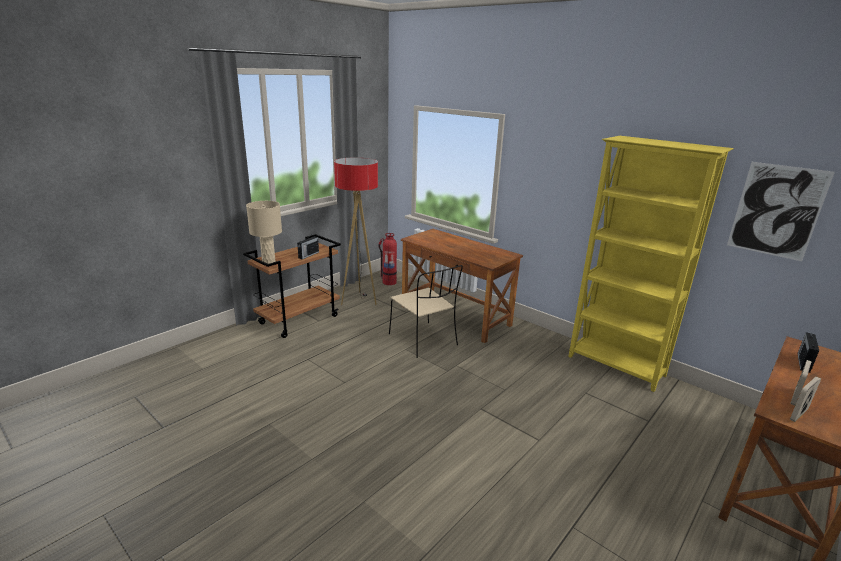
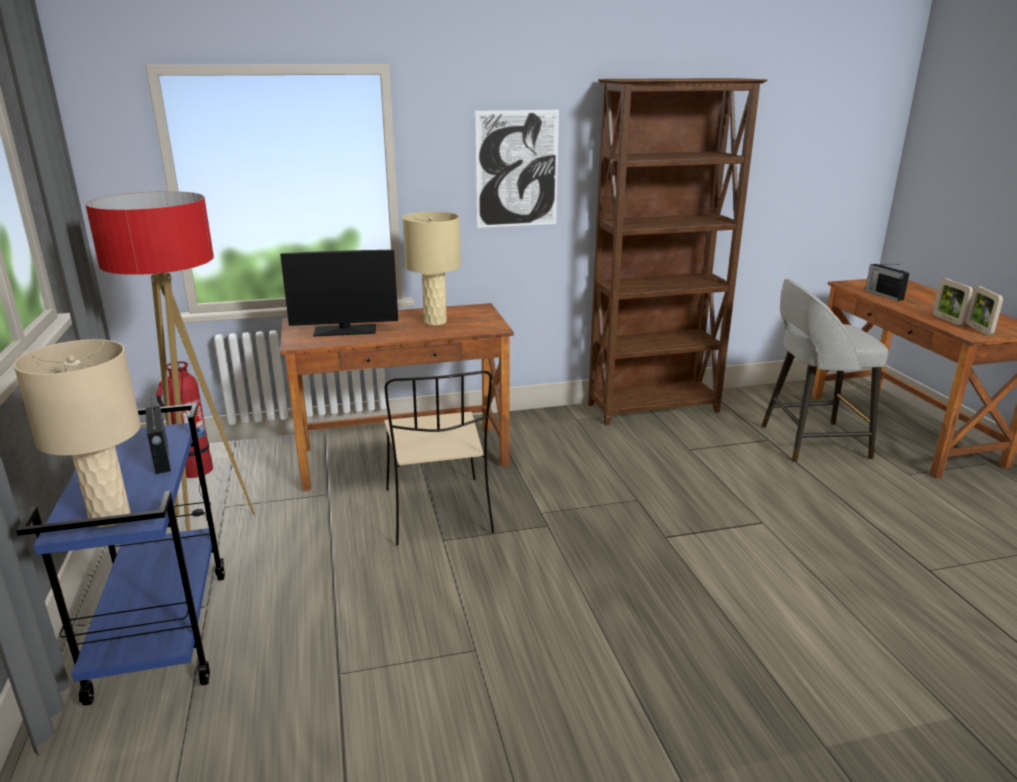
camera: 55 degrees left, 0 degrees up
(299, 319) = (161, 633): brown cart -> blue cart
(424, 340) = (439, 512): beige chair -> beige chair turned 75 degrees clockwise
(437, 241) = (345, 330): none -> monitor
(476, 252) = (435, 322): none -> beige table lamp
(616, 367) = (654, 408): yellow bookcase -> brown bookcase
(676, 441) = (810, 442): none -> grey stool
(776, 211) = (780, 147): picture -> picture (517, 169)

